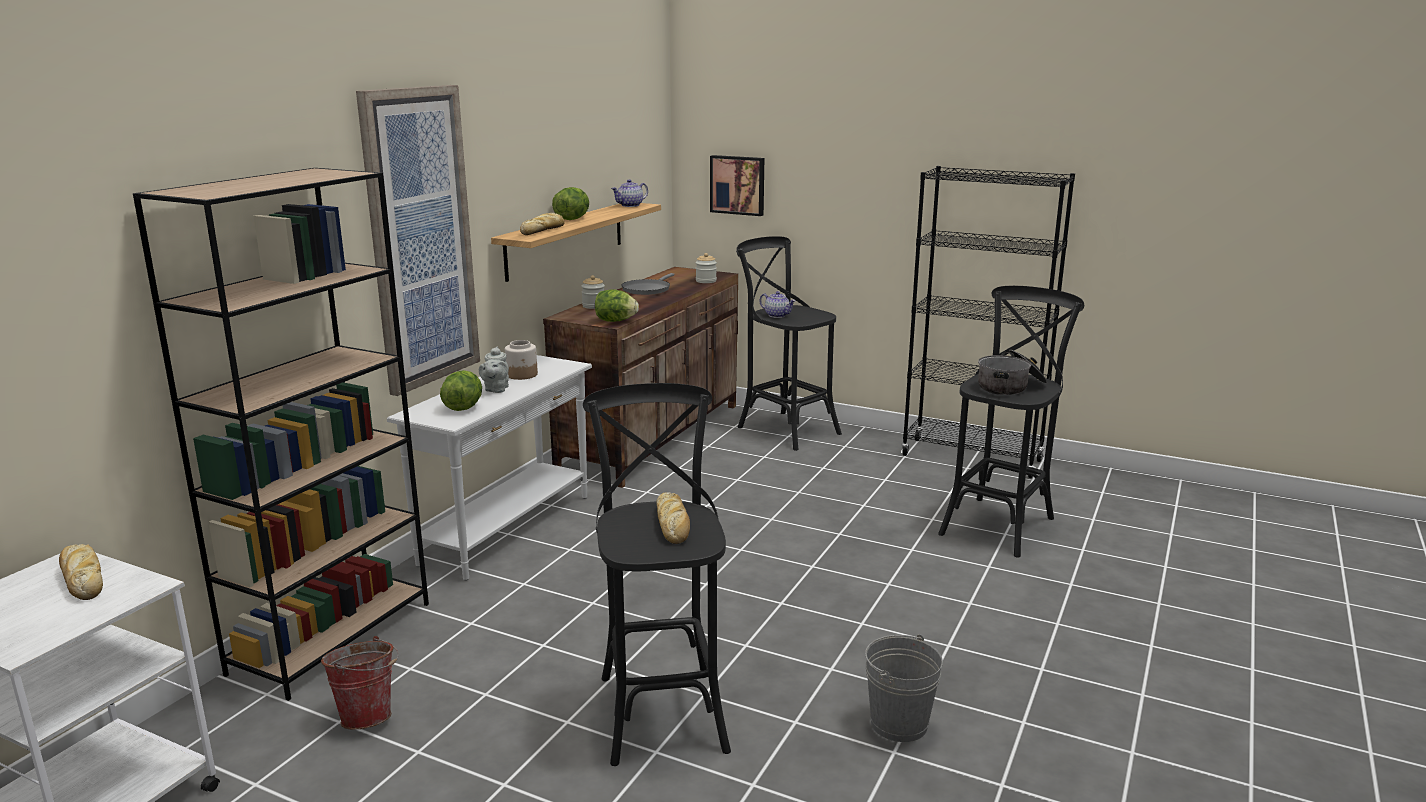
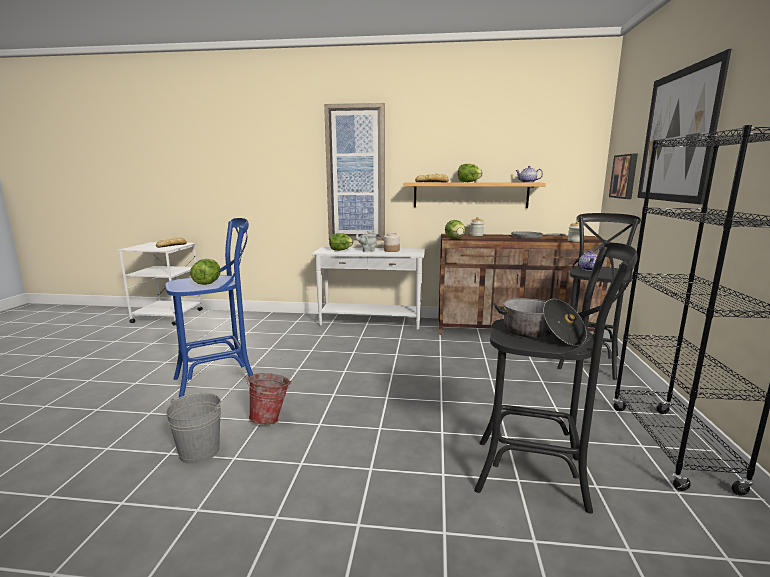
camera: 70 degrees right, 5 degrees down
(332, 637) = (267, 317): beige bookcase -> none
(368, 715) = (215, 333): bucket -> bucket (271, 419)
(662, 707) = (220, 381): black stool -> blue stool
(673, 525) = (207, 283): bread -> lettuce
(849, 148) = (677, 136): none -> picture

